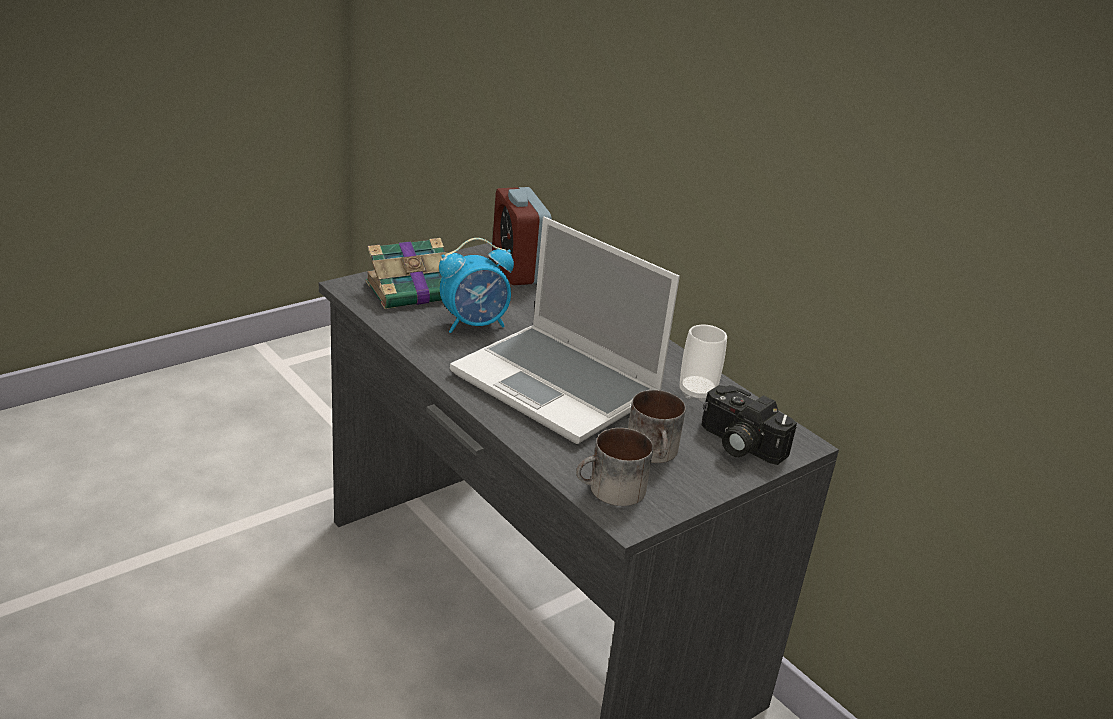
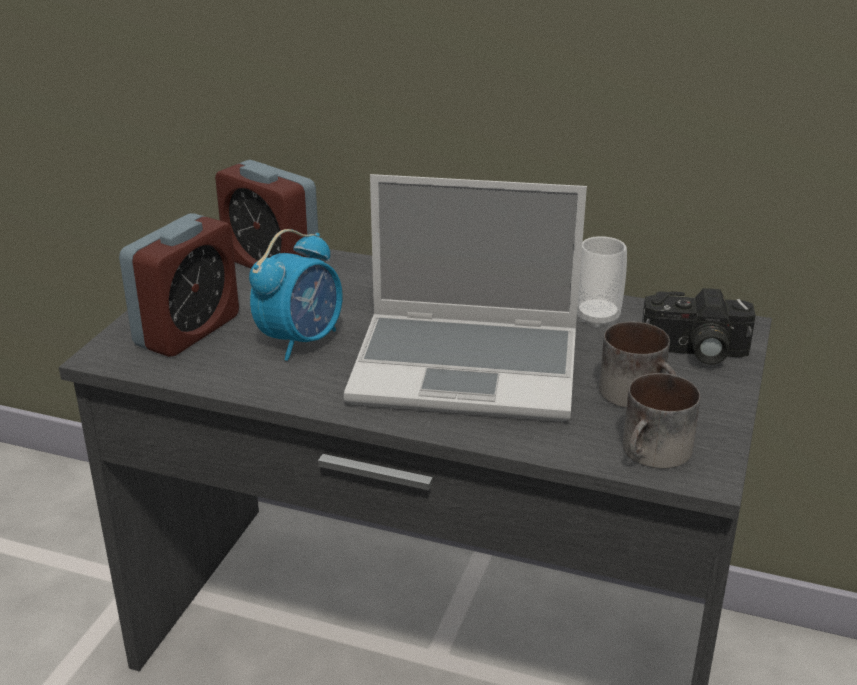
camera: 30 degrees left, 0 degrees up
(414, 290) = (187, 330): book -> alarm clock

